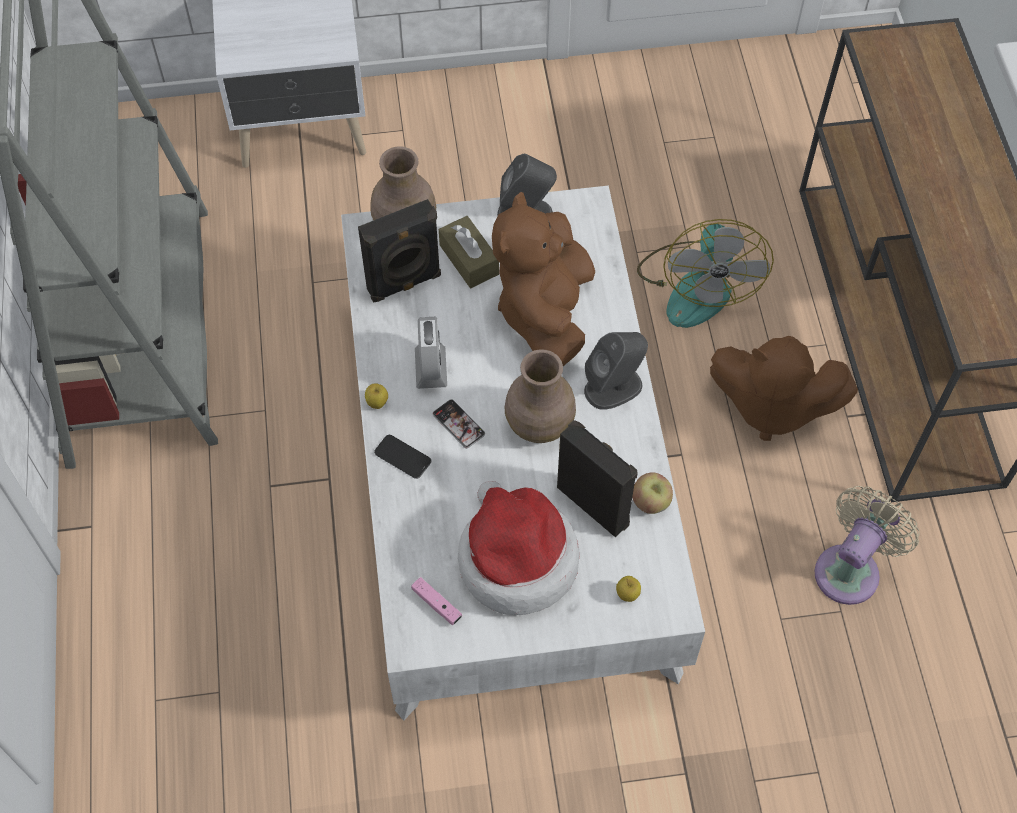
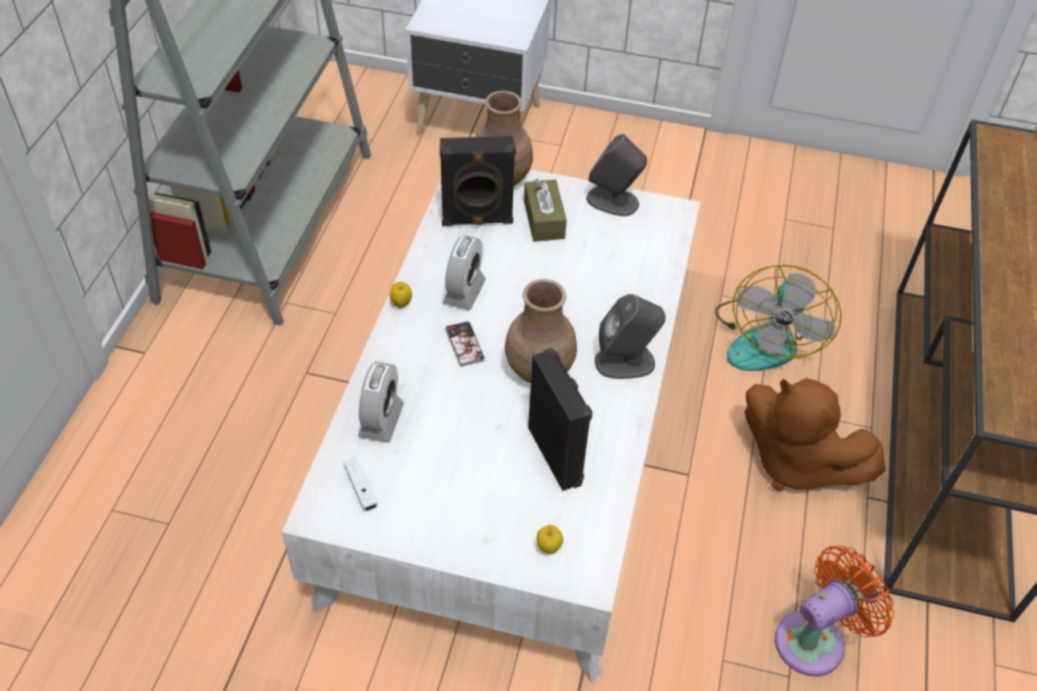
camera: 20 degrees right, 10 degrees down
(402, 457) = (399, 354): phone -> none
(420, 531) = (381, 420): none -> alarm clock
(436, 604) = (360, 488): pink game controller -> white game controller
(515, 559) = (456, 476): hat -> none
(545, 312) = (592, 281): brown plush toy -> none
(651, 502) = (613, 472): apple -> none
(851, 569) = (816, 639): beige fan -> orange fan

